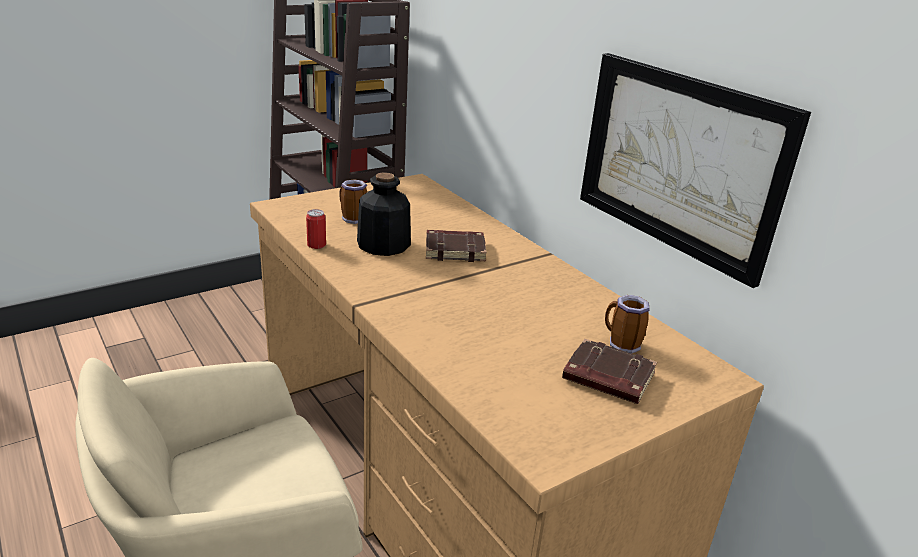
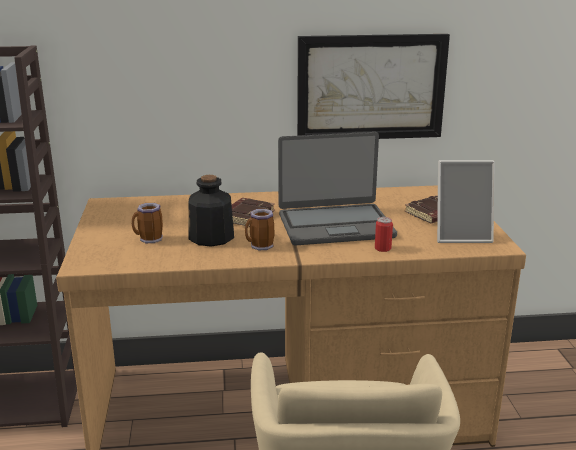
camera: 60 degrees left, 5 degrees down
(316, 245) = (185, 261): can -> can (382, 248)
(484, 307) = (335, 225): none -> laptop
(551, 414) = (461, 235): none -> picture frame
(621, 344) = (404, 202): mug -> mug (260, 247)

